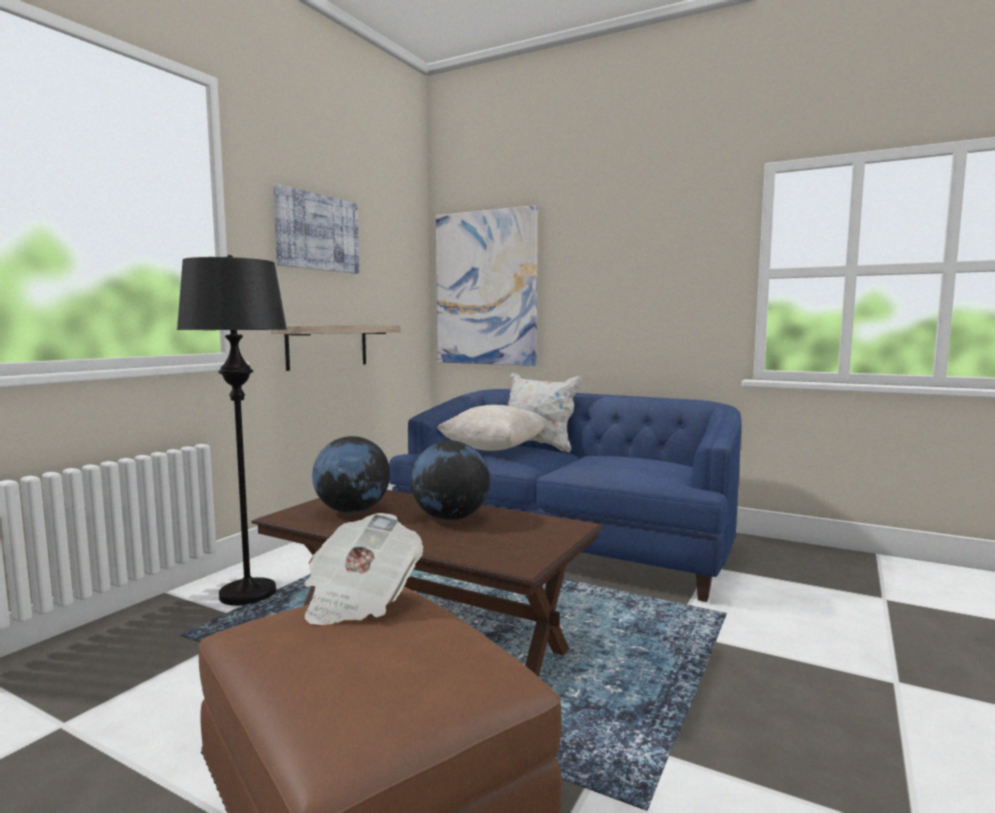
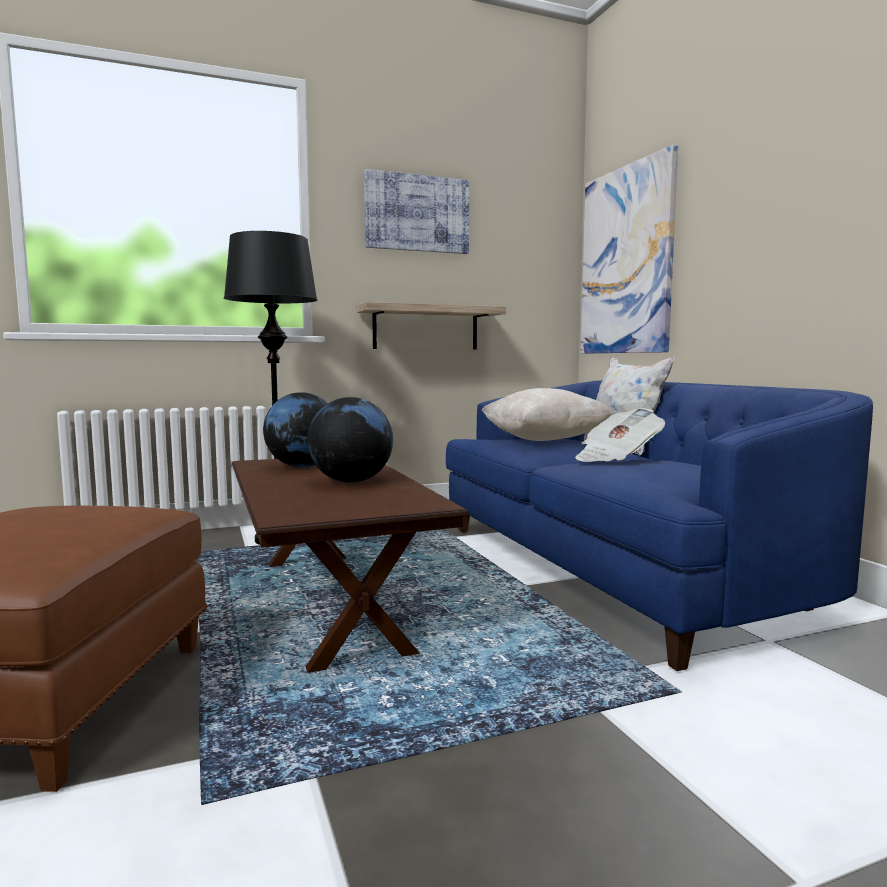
camera: 40 degrees right, 0 degrees up
(359, 599) = (103, 504): newspaper -> newspaper (616, 458)

